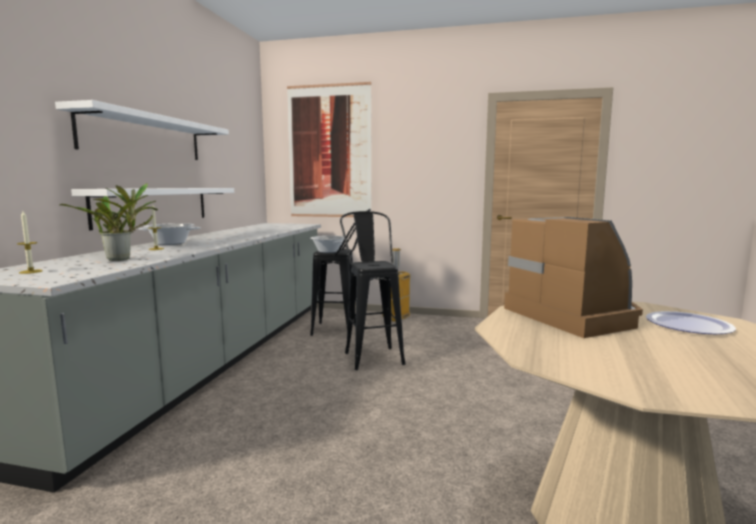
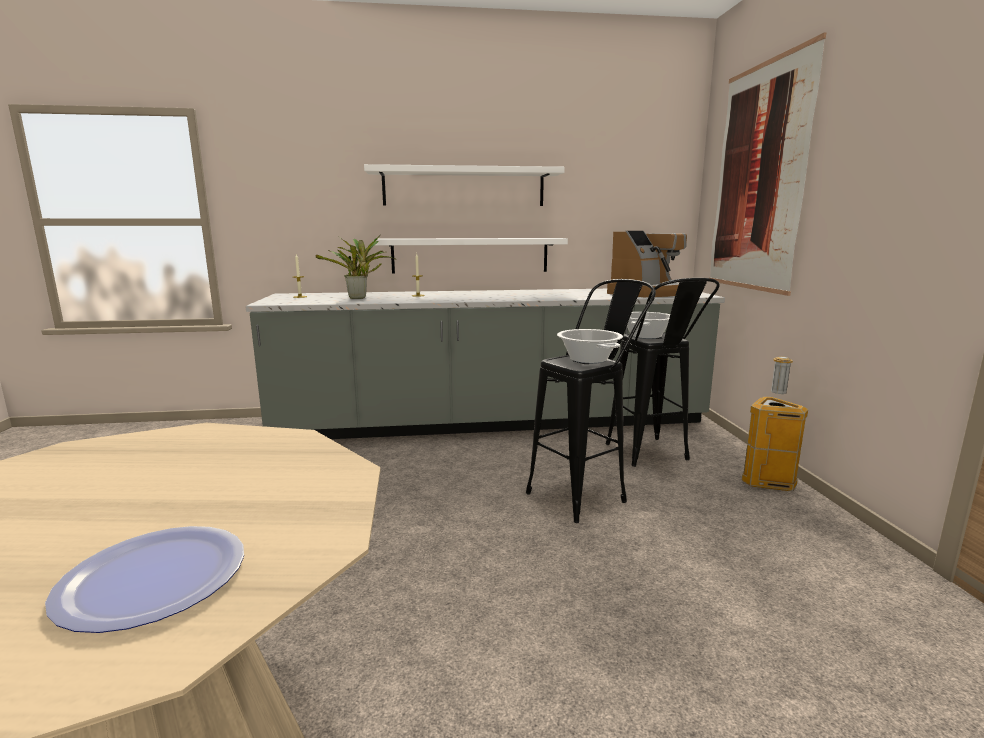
camera: 70 degrees right, 5 degrees up
(171, 243) = (456, 293): cooking pot -> cooking pot (588, 359)
(573, 315) = (252, 473): coffee machine -> coffee machine (650, 293)

